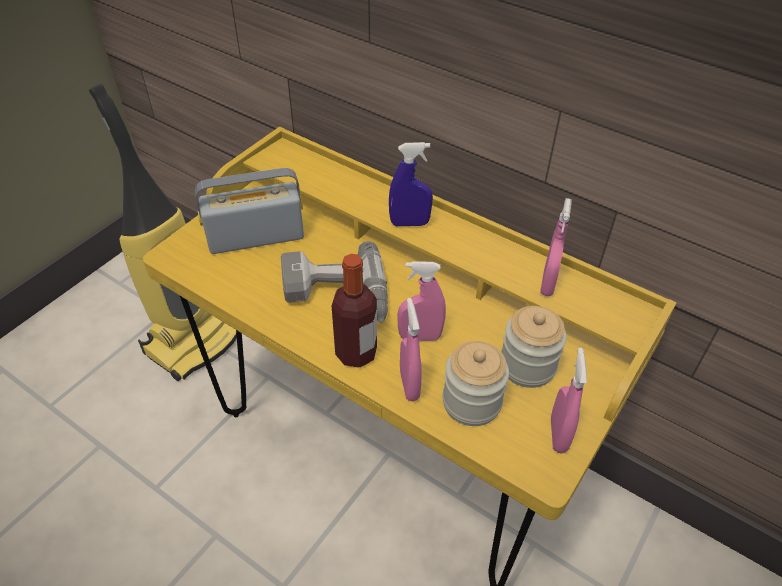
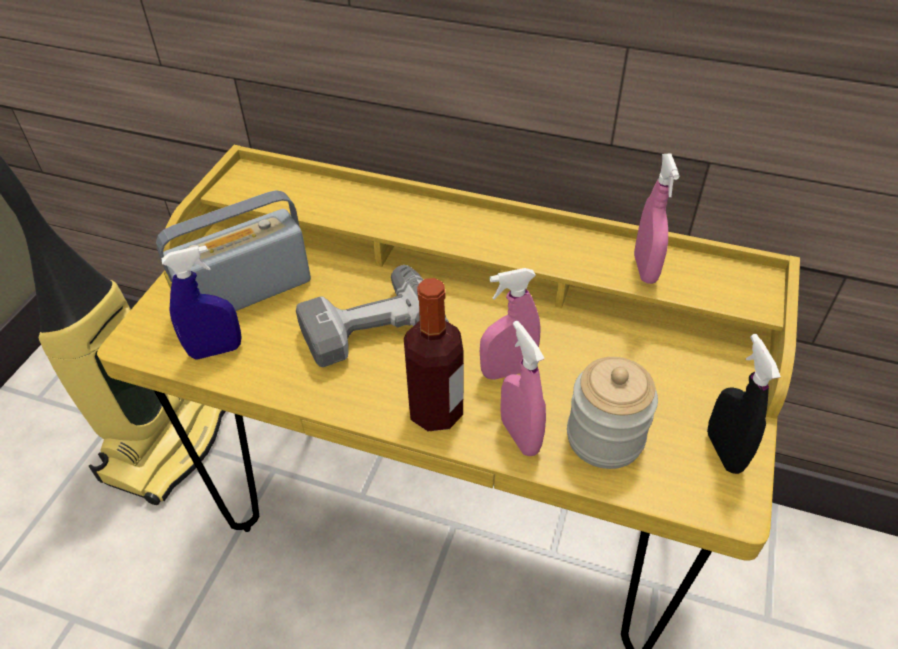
camera: 15 degrees left, 0 degrees up
(409, 223) = (448, 231): blue spray bottle -> blue spray bottle (216, 350)
(527, 365) = (651, 375): jar -> none
(558, 435) = (724, 451): pink spray bottle -> black spray bottle

